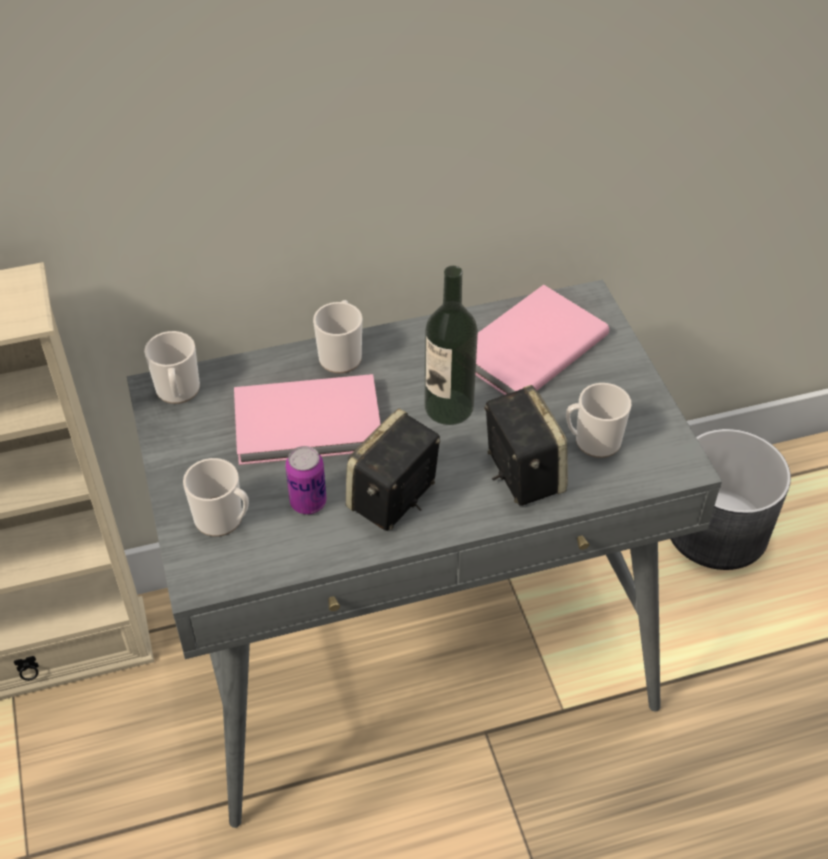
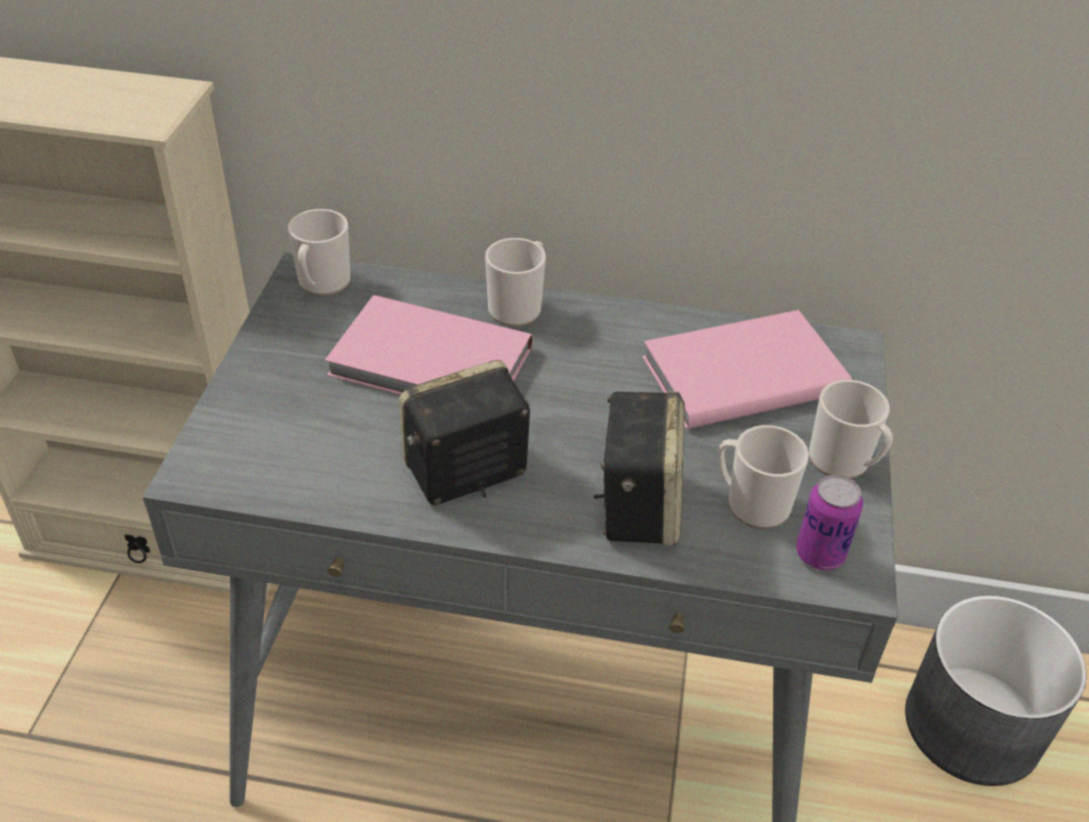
camera: 25 degrees right, 5 degrees down
(223, 519) = (268, 423): mug -> mug (844, 462)
(308, 502) = (369, 441): can -> can (820, 554)
(449, 407) = (600, 402): bottle -> none

